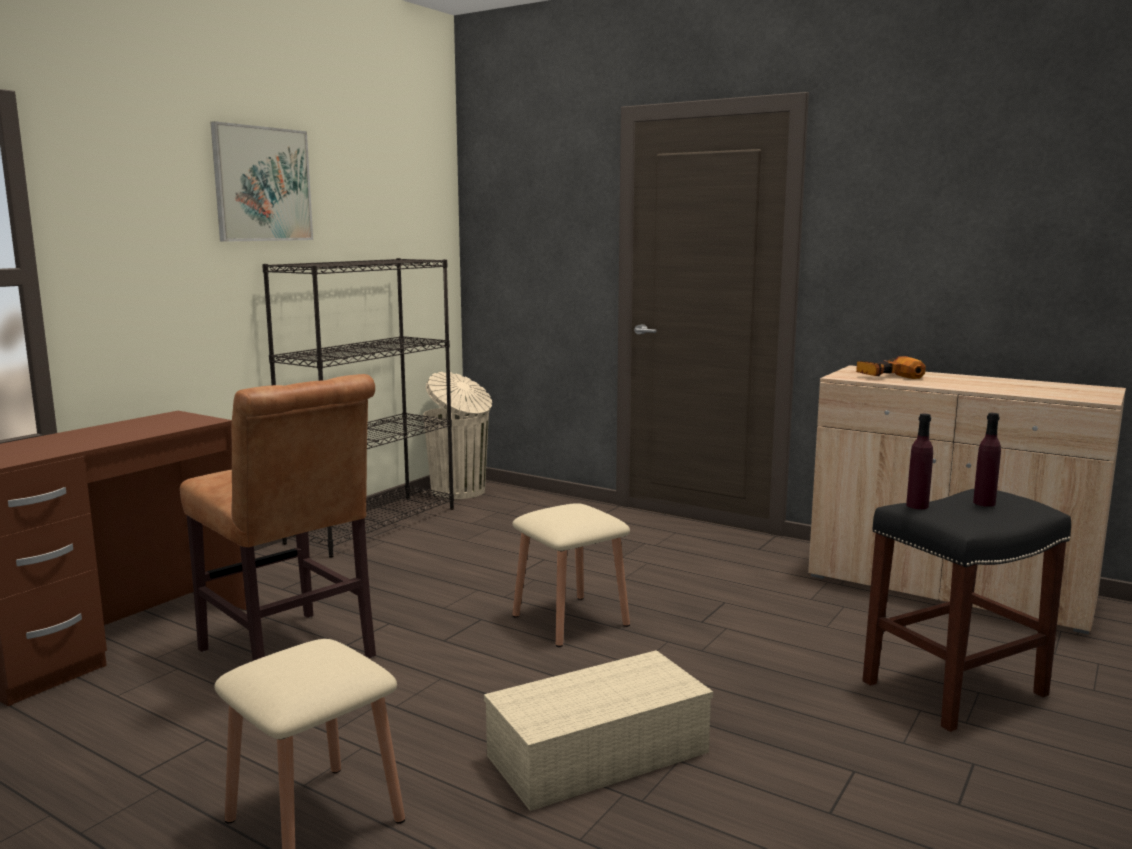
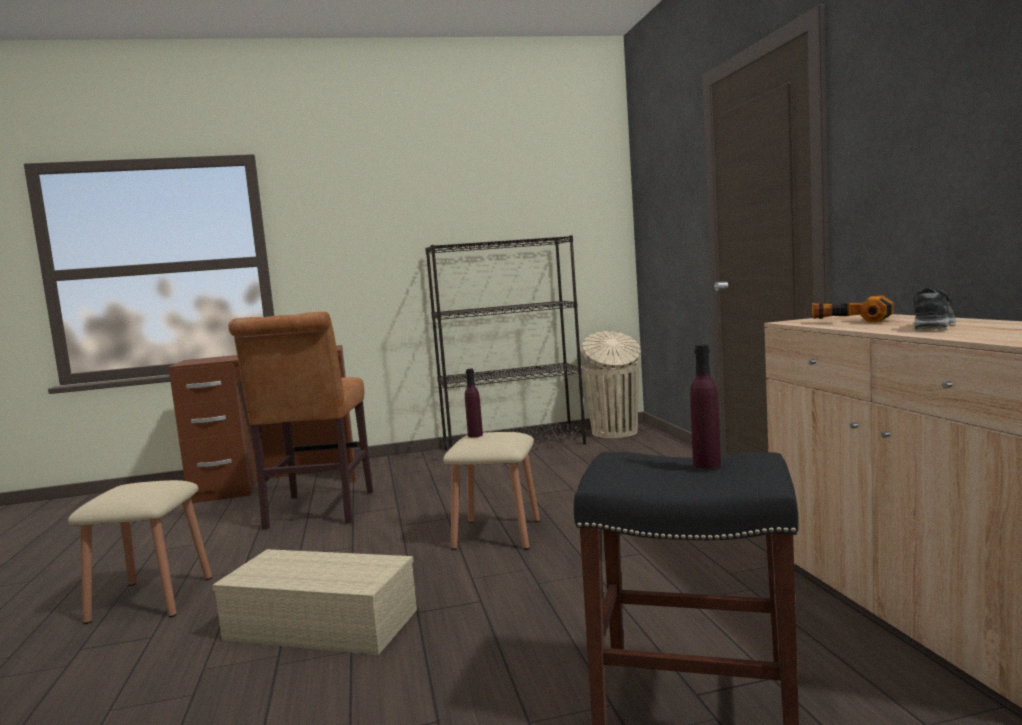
camera: 45 degrees right, 5 degrees down
(262, 184) = (429, 192): picture -> none
(917, 506) = (614, 454): purple bottle -> purple bottle (475, 435)
(973, 383) = (932, 326): none -> shoe

